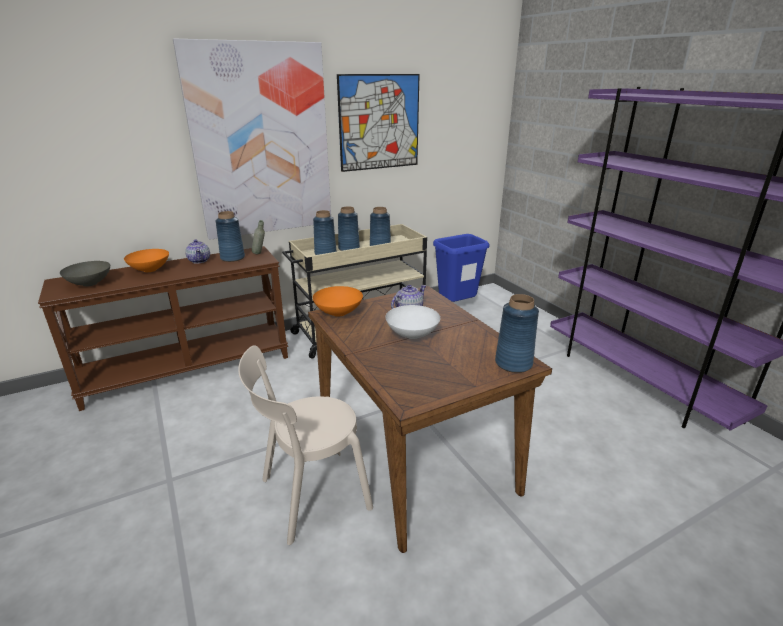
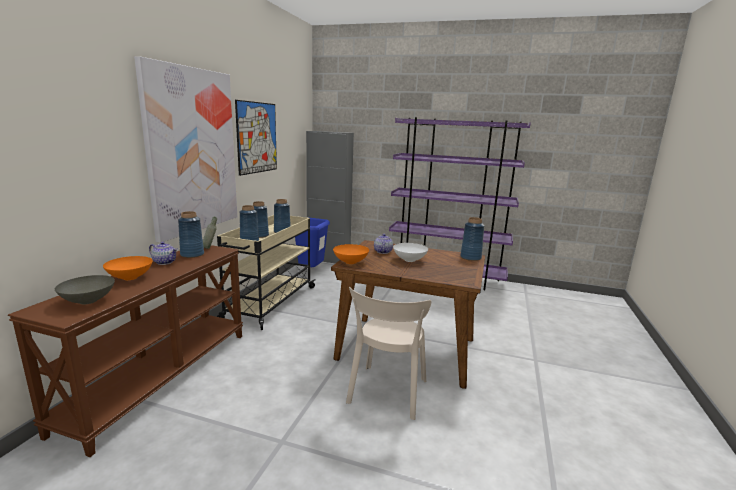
camera: 45 degrees left, 10 degrees down
(500, 296) = (328, 259): none -> grey cabinet

